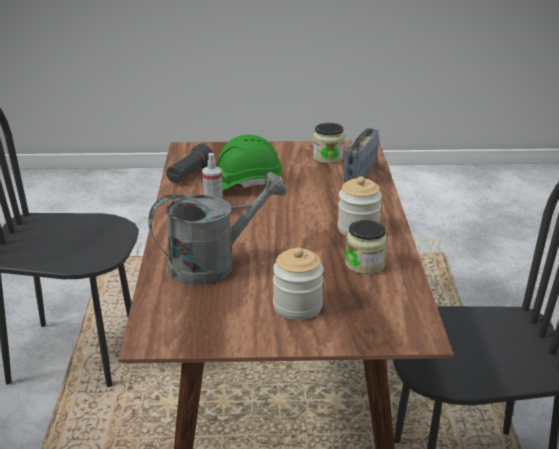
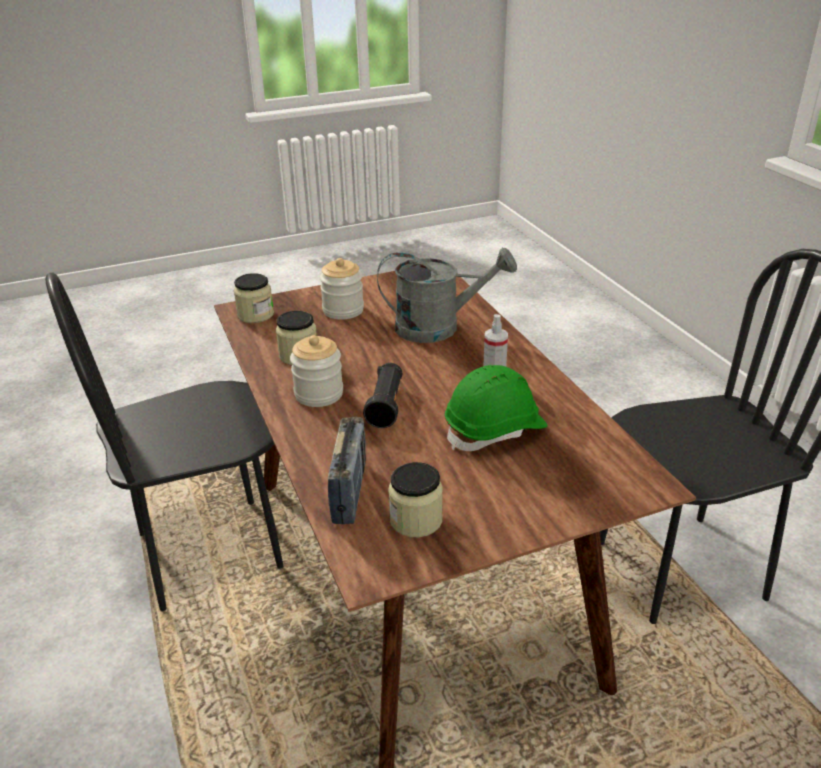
camera: 160 degrees right, 5 degrees up
(189, 175) = (581, 429): black flashlight -> black flashlight (386, 406)
(213, 264) = (439, 327): grey watering can -> grey watering can turned 135 degrees counterclockwise
(401, 323) = (255, 315): none -> jar

